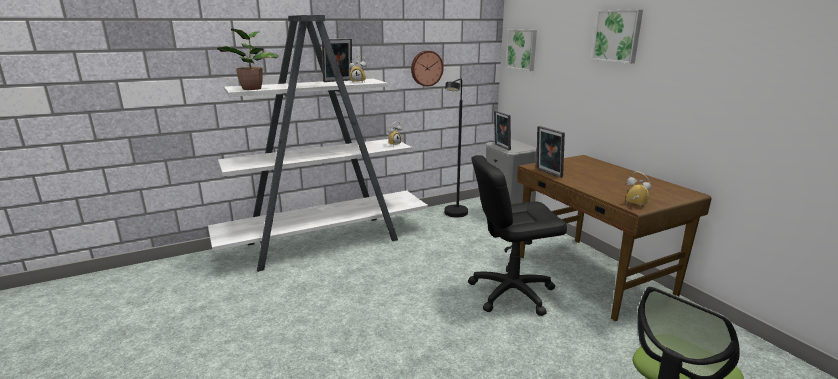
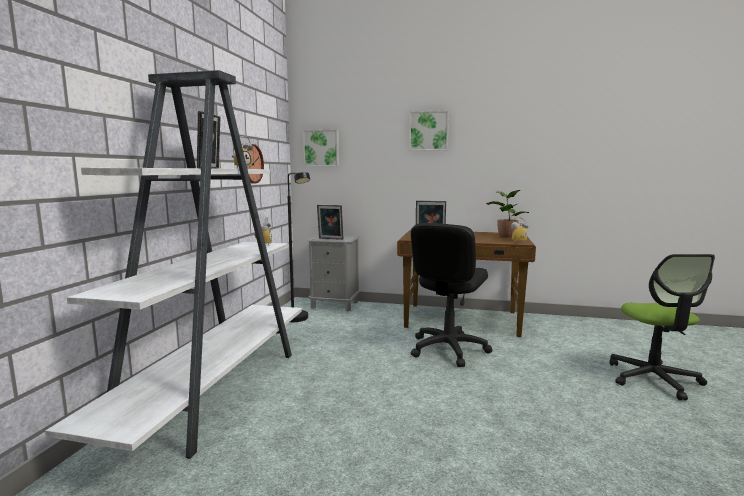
camera: 50 degrees left, 10 degrees down
(252, 88) = (151, 167): potted plant -> potted plant (506, 236)

